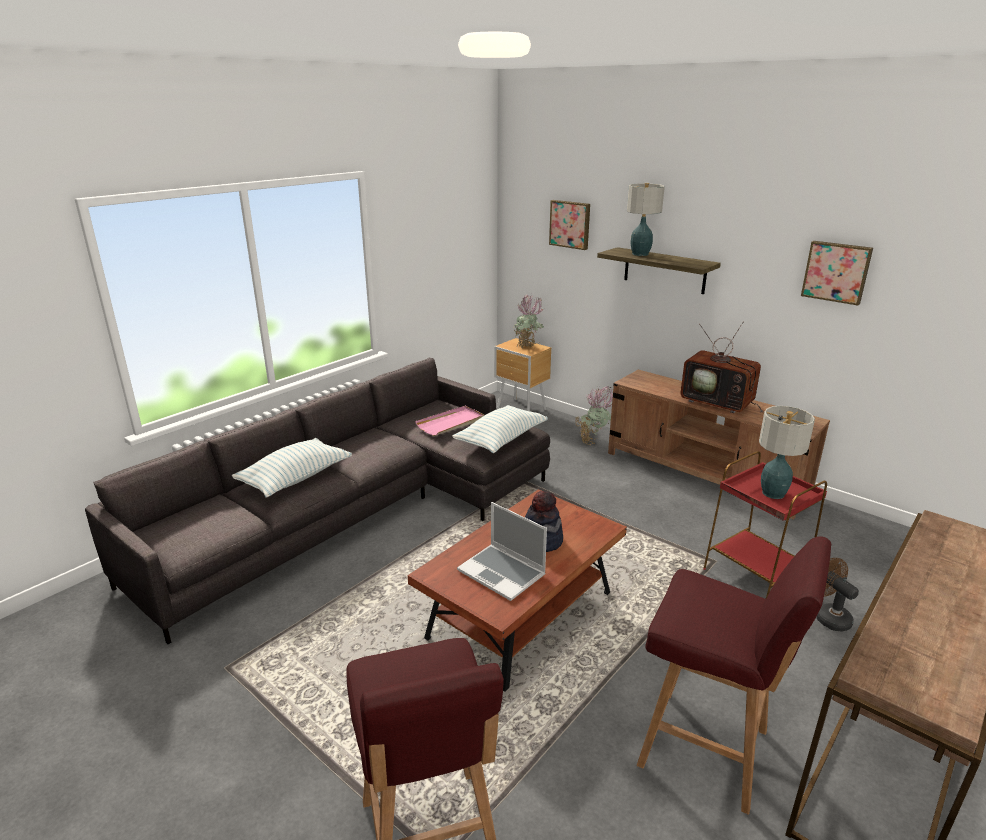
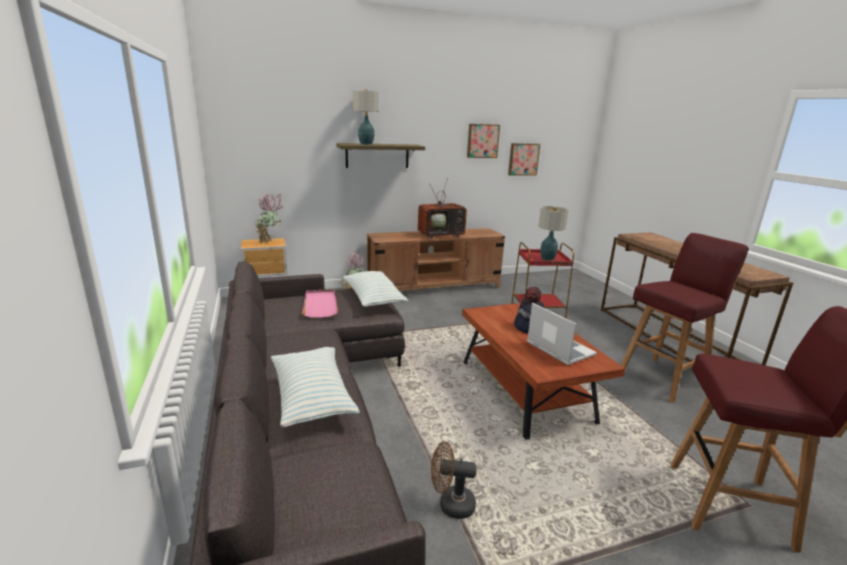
camera: 60 degrees left, 5 degrees down
(503, 573) = (559, 349): laptop -> laptop turned 105 degrees counterclockwise
(570, 224) = (289, 128): picture -> picture (523, 159)
(828, 616) = (580, 313): brown fan -> brown fan (451, 504)

